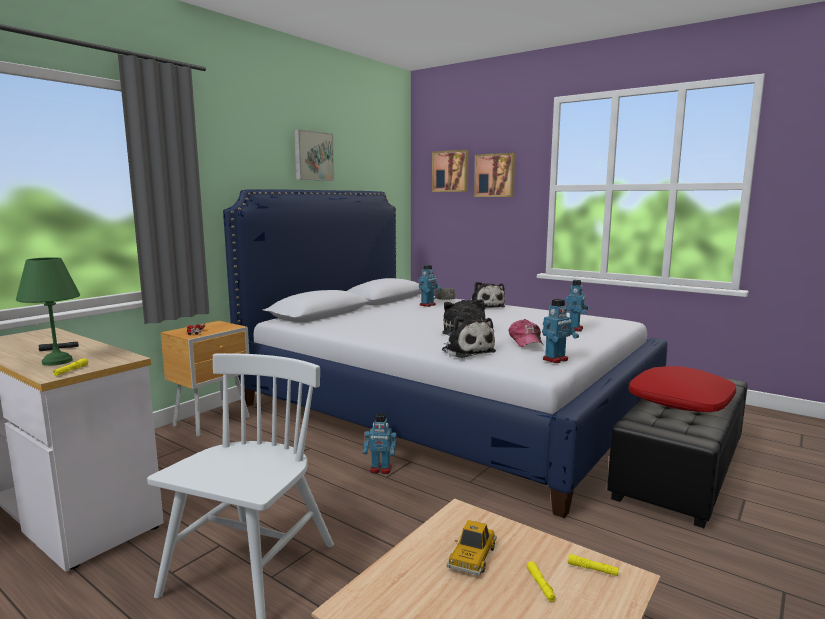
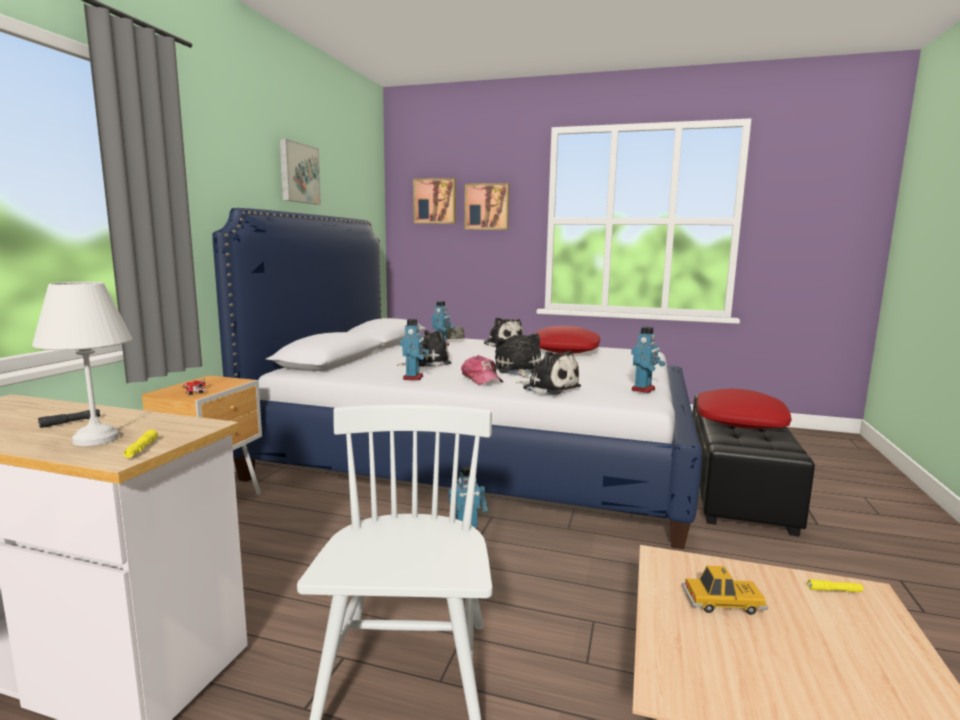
camera: 20 degrees left, 0 degrees up
(56, 361) = (94, 439): green table lamp -> white table lamp
(393, 320) = (426, 362): none -> plush toy
(472, 556) = (722, 602): toy car -> toy car turned 90 degrees counterclockwise
(526, 341) = (594, 374): cap -> cap (481, 379)
(537, 315) = (564, 350): none -> red pillow
(541, 585) = (812, 617): yellow flashlight -> none
(575, 329) = (617, 360): toy robot -> toy robot (413, 378)

